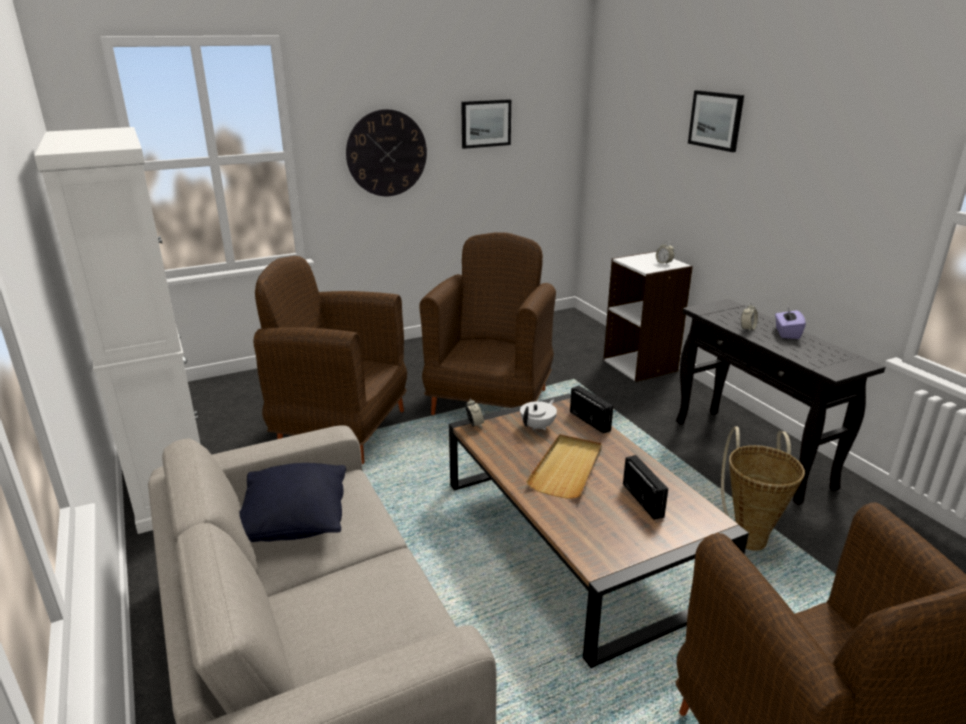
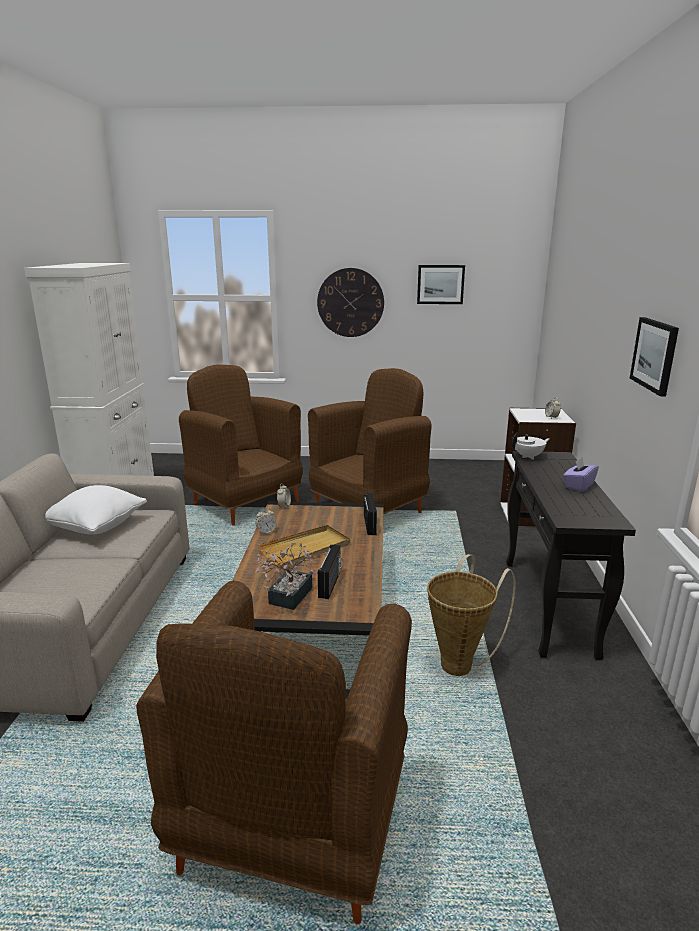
camera: 30 degrees right, 5 degrees down
(295, 524) = (96, 527): black pillow -> white pillow
(538, 426) = (326, 518): white teapot -> white teapot (528, 457)
(627, 532) = (287, 598): none -> potted plant
(716, 120) = (599, 281): picture -> picture (655, 355)
(747, 329) = (544, 475): alarm clock -> alarm clock (266, 532)

